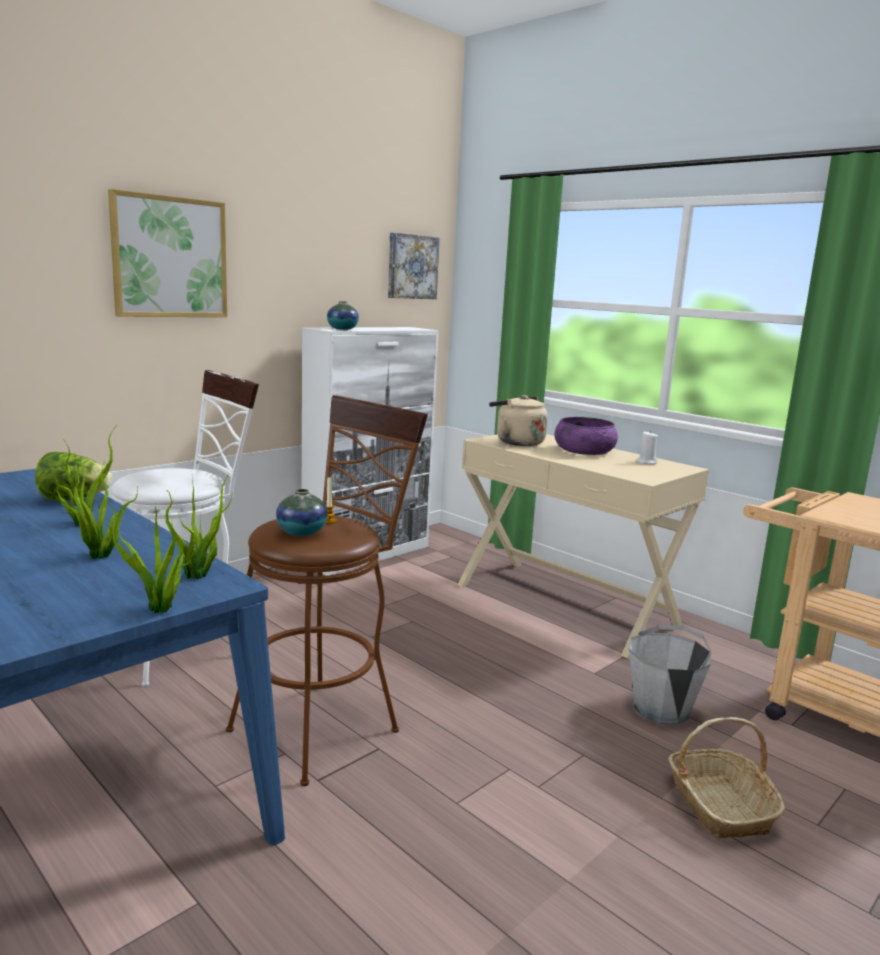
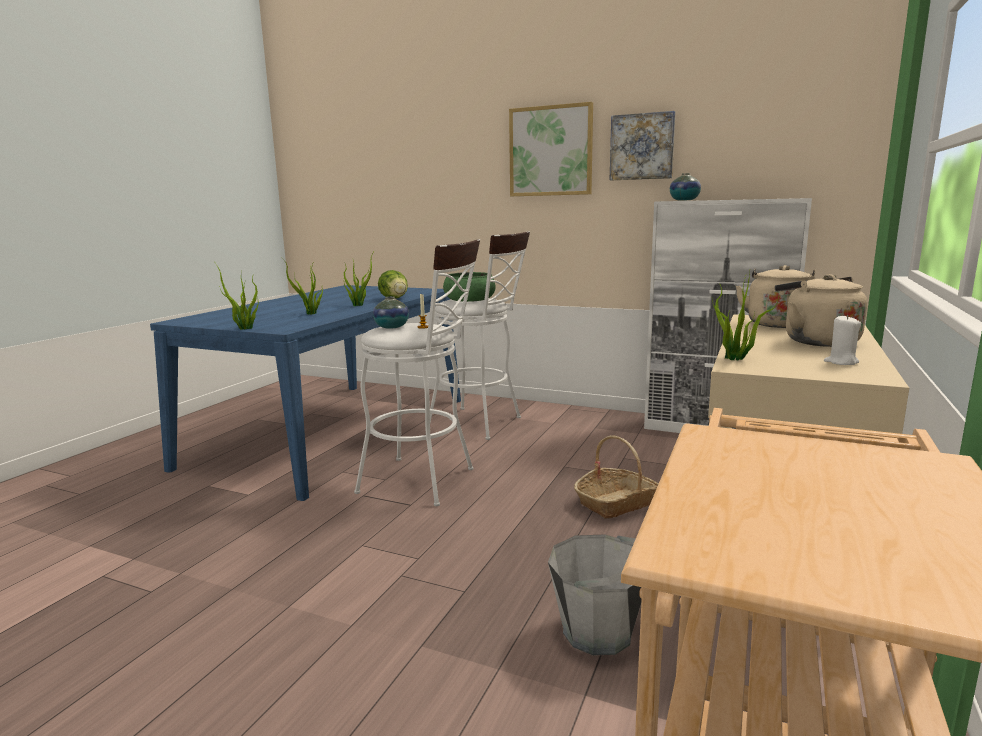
camera: 70 degrees right, 0 degrees up
(167, 476) = (469, 299): none -> green bowl
(199, 576) = (294, 325): potted plant -> potted plant (736, 359)
(324, 724) = (426, 481): brown stool -> white stool
(411, 267) = (824, 129): picture -> picture (642, 147)
(584, 451) = (816, 341): purple bowl -> beige kettle
(718, 805) = (428, 687): basket -> basket (617, 503)

